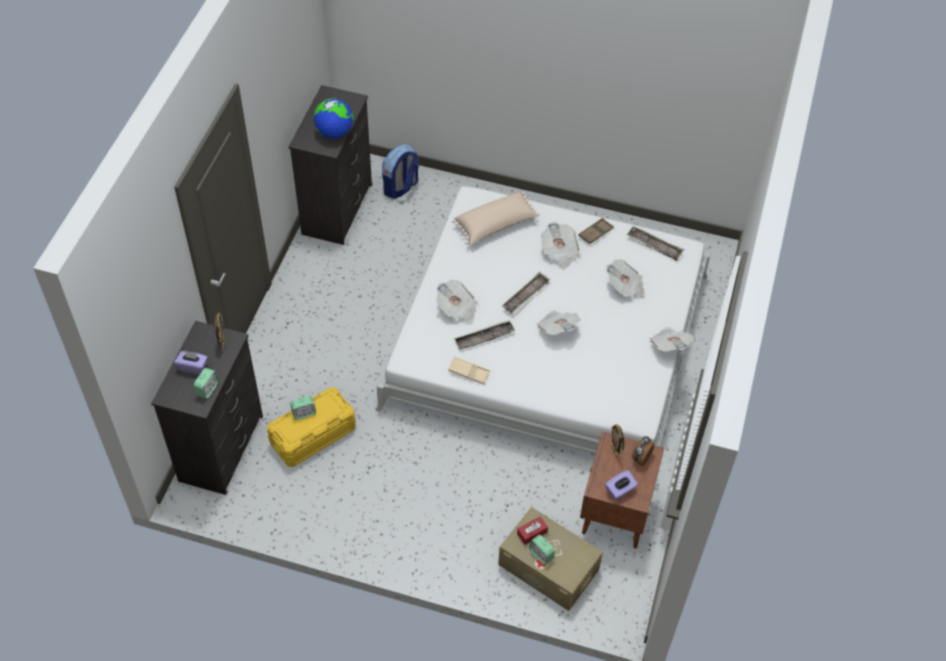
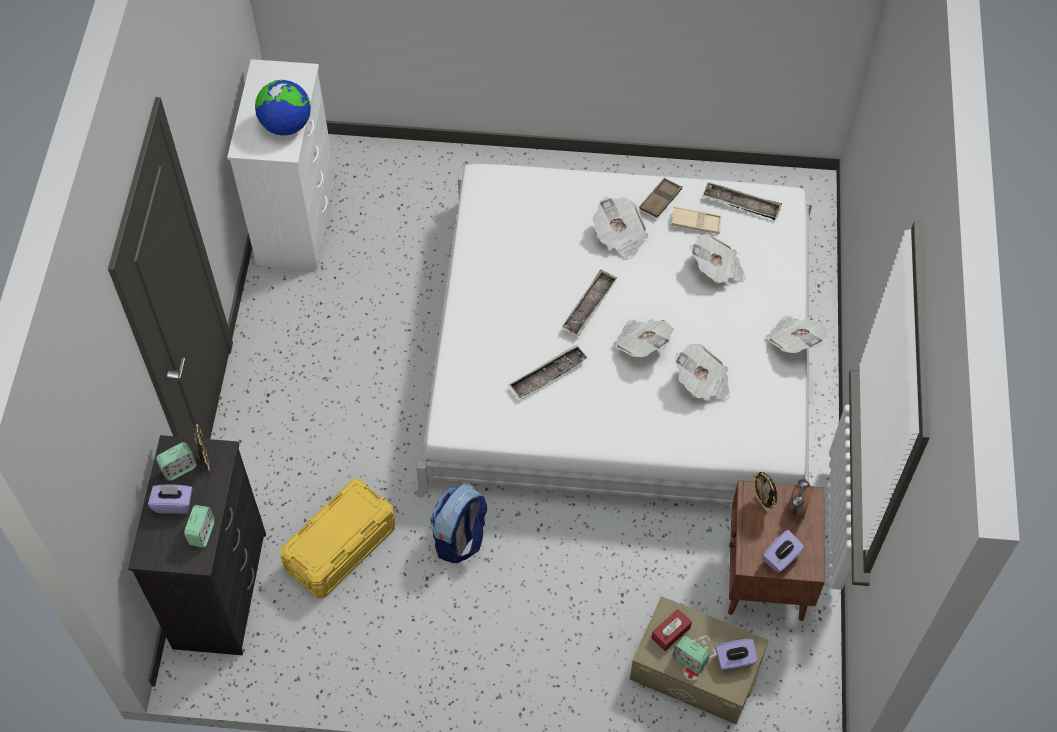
camera: 10 degrees left, 5 degrees up
(303, 413) = (325, 524): alarm clock -> alarm clock (179, 468)
(338, 209) = (297, 219): black dresser -> white dresser
(400, 187) = (375, 175): backpack -> backpack (460, 539)
(457, 309) = (502, 341): newspaper -> newspaper (702, 382)
(469, 372) = (539, 428): beige tray -> beige tray (695, 223)
(496, 225) = (525, 212): beige pillow -> none
(574, 561) = (735, 660): none -> purple tissue box

